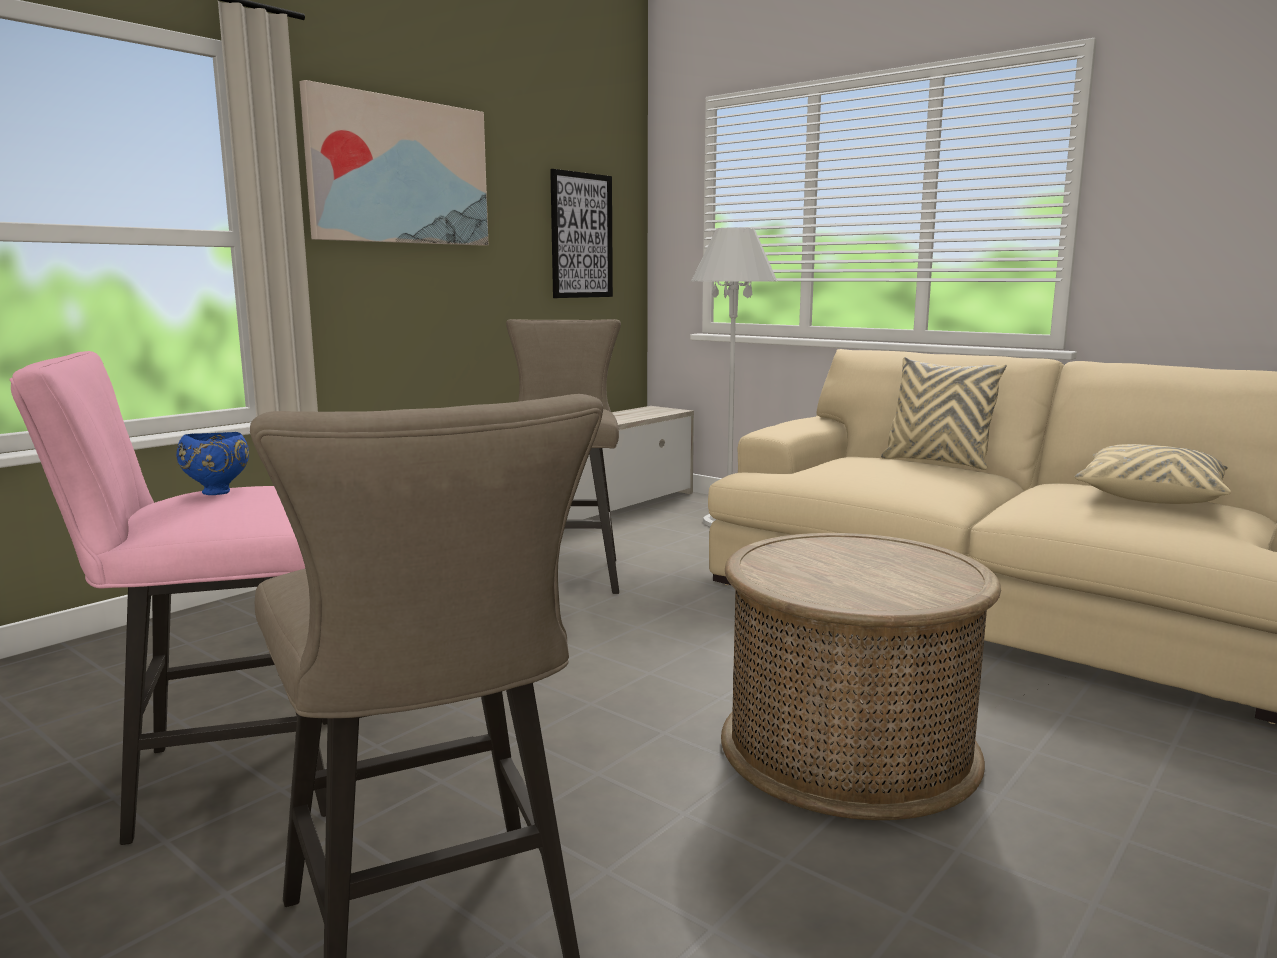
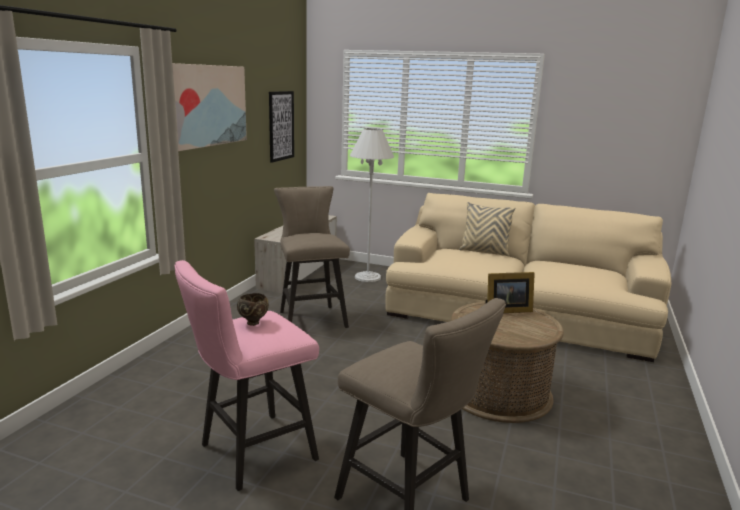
camera: 20 degrees left, 5 degrees up
(218, 492) = (253, 322): blue bowl -> brown bowl
(878, 549) = (505, 310): none -> picture frame
(1150, 496) = (580, 268): beige pillow -> none

